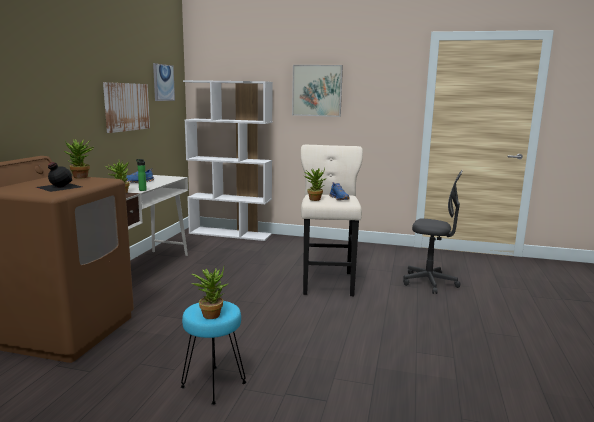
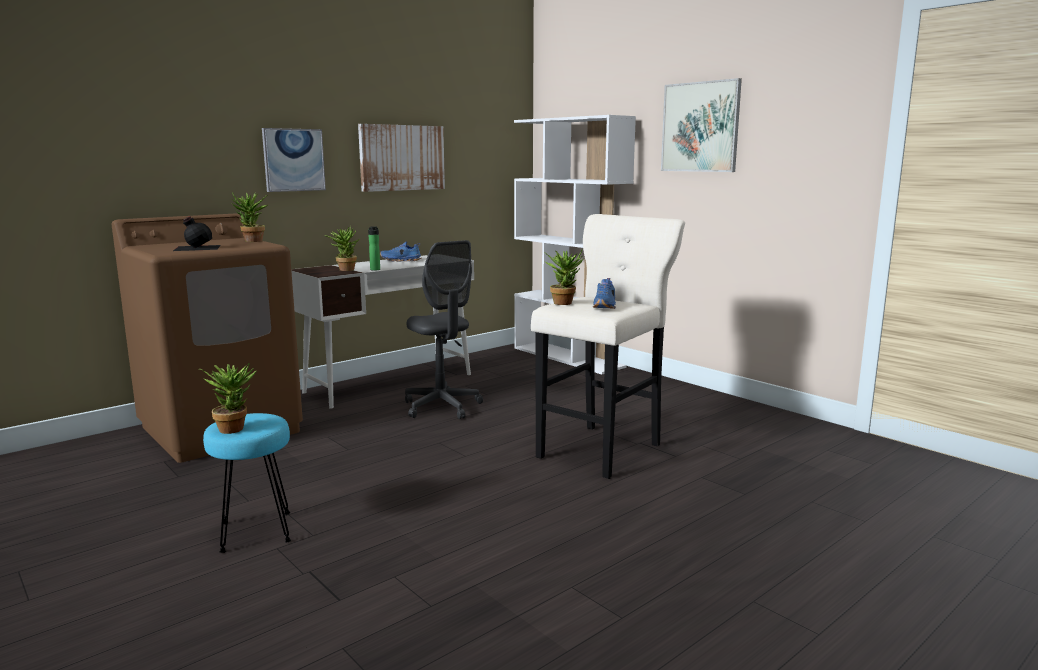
camera: 35 degrees right, 0 degrees up
(163, 82) = (481, 124): picture -> picture (293, 160)
(429, 283) = (782, 493): grey office chair -> grey office chair (442, 407)

